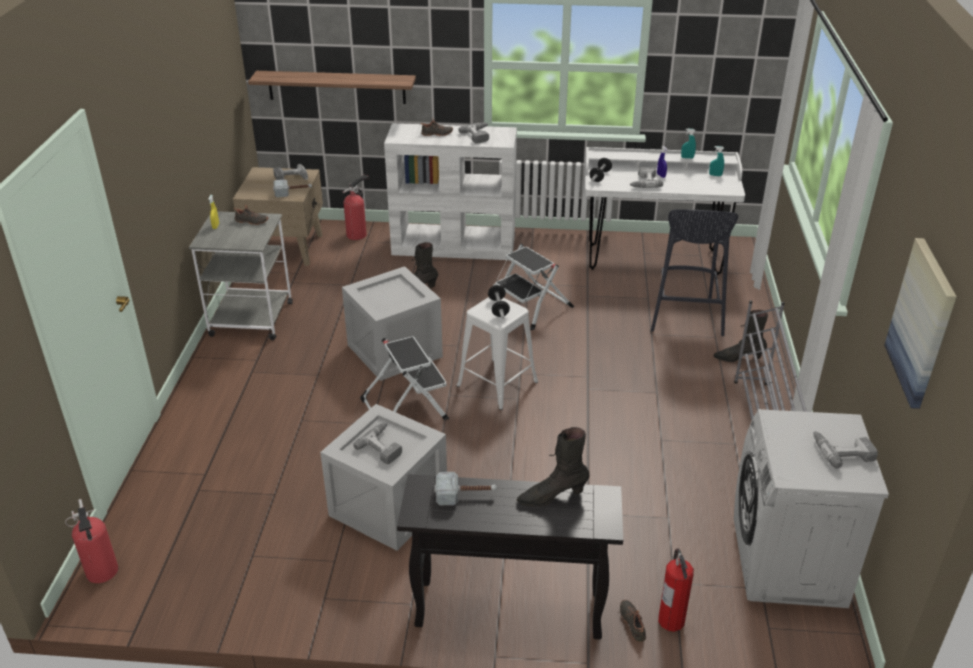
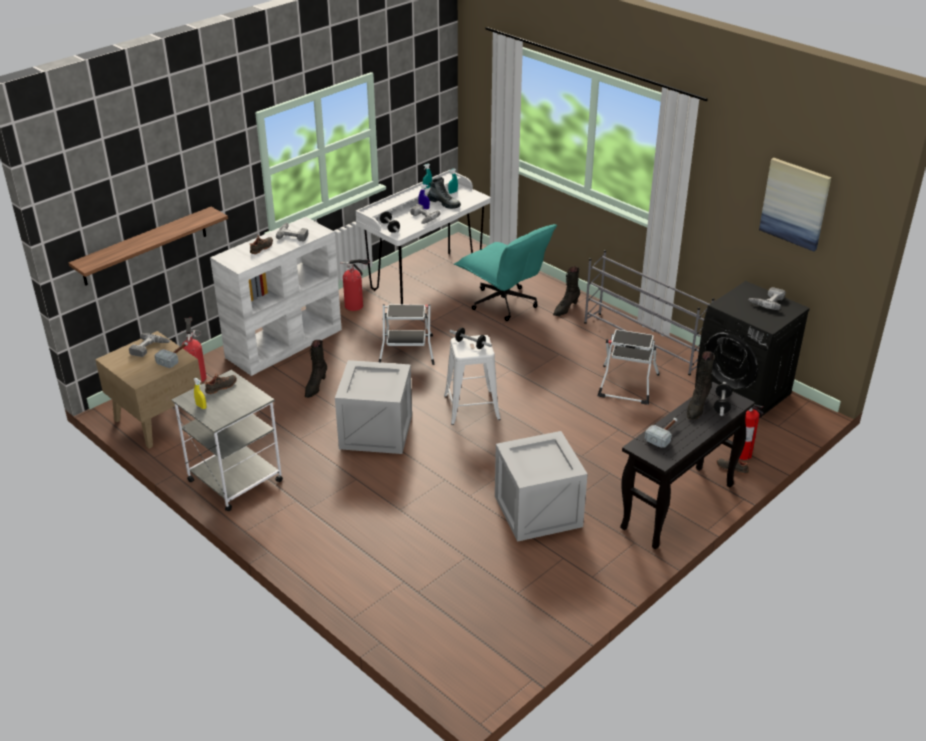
camera: 50 degrees left, 0 degrees up
(102, 574) = (456, 676): fire extinguisher -> fire extinguisher (356, 306)
(384, 446) = (541, 461): power drill -> none
(405, 406) = (445, 456): step ladder -> step ladder (627, 383)
(581, 514) = (721, 405): none -> dumbbell
(685, 317) = (502, 303): grey stool -> turquoise office chair
(687, 180) = (444, 203): none -> boot
(787, 564) = (742, 393): white washing machine -> black washing machine

